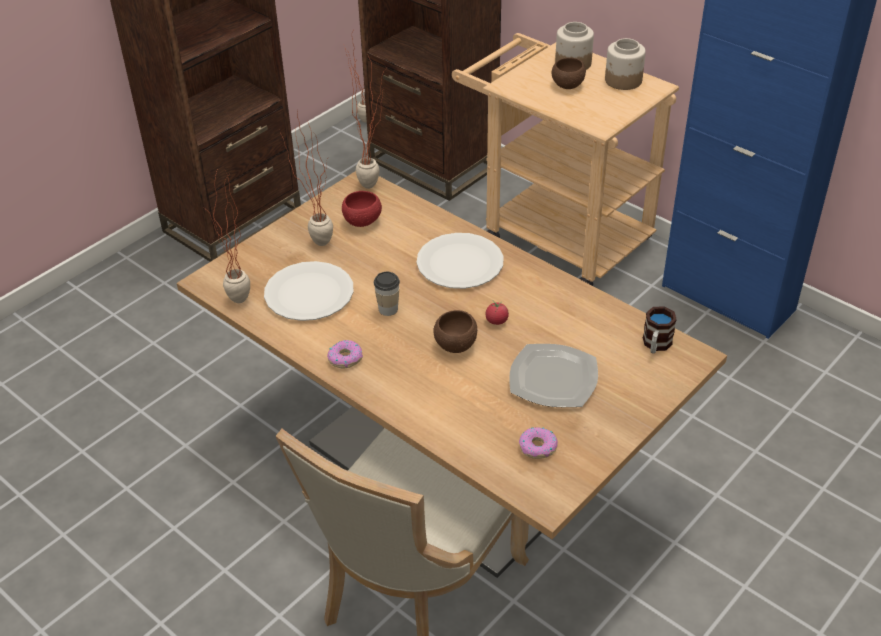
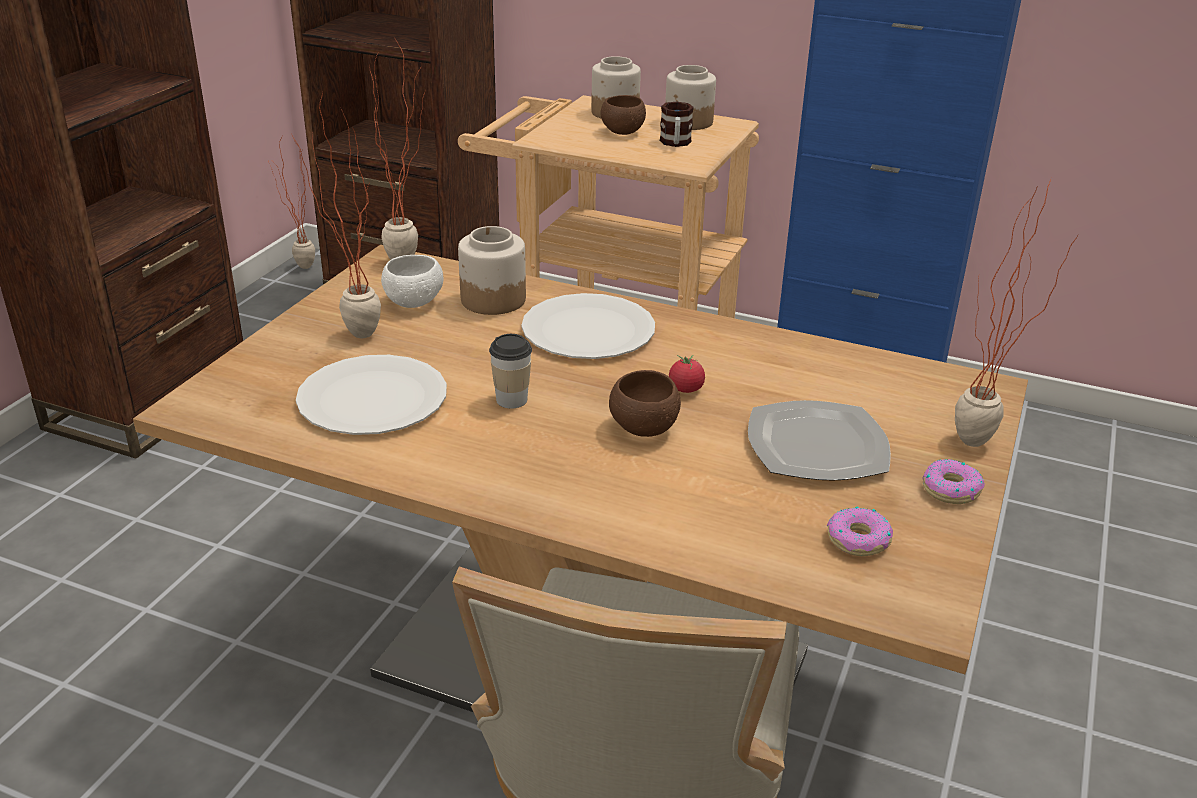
camera: 20 degrees left, 10 degrees down
(238, 305) = (257, 432): potted plant -> potted plant (980, 449)
(345, 358) = (476, 474): donut -> donut (950, 489)
(362, 221) = (413, 302): red bowl -> white bowl
(412, 227) = (493, 299): none -> jar
(656, 345) = (928, 383): mug -> mug (675, 143)

